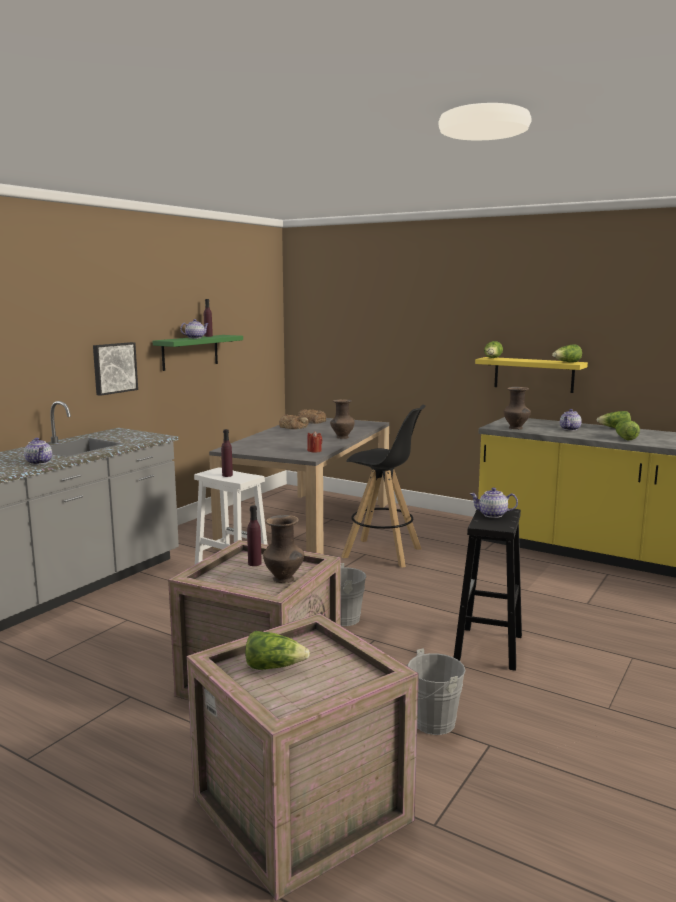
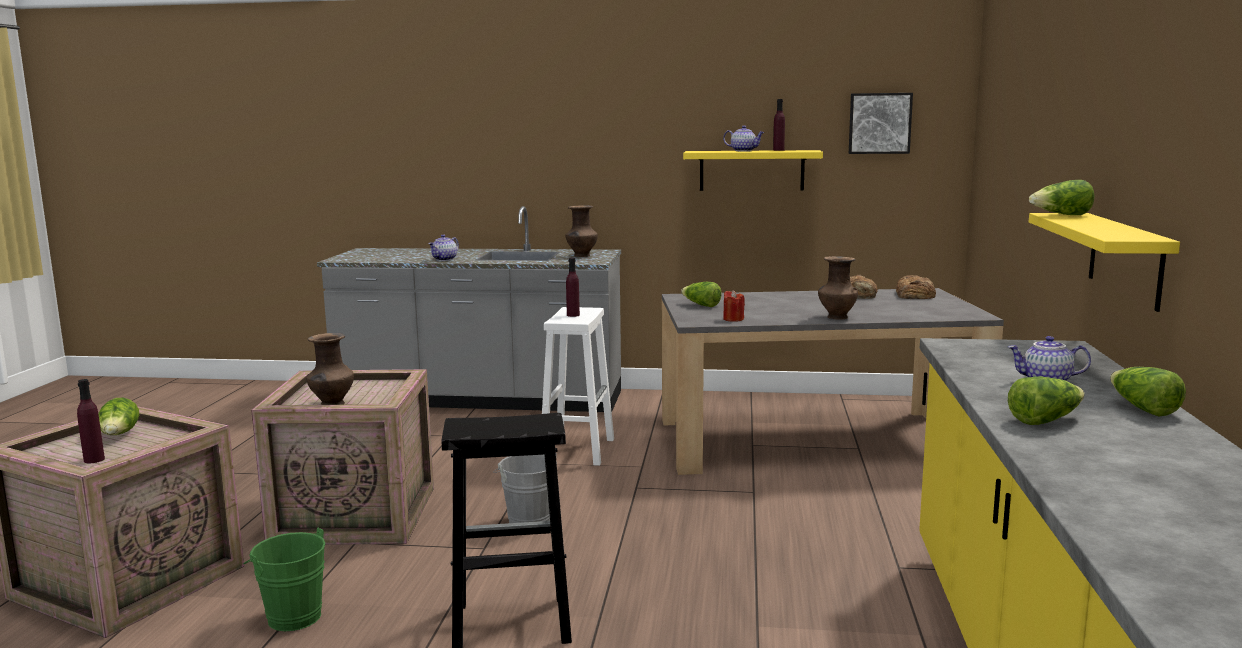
camera: 65 degrees right, 0 degrees up
(114, 368) = (623, 180): picture -> picture (879, 123)
(190, 352) = (751, 170): green shelf -> yellow shelf
(254, 563) = (373, 388): purple bottle -> purple bottle (94, 460)
(383, 553) = (772, 501): black stool -> none
(430, 724) = (291, 615): grey bucket -> green bucket
(492, 515) = (517, 423): teapot -> none
(516, 428) = (965, 354): brown vase -> brown vase (581, 256)
(566, 362) = (1118, 235): lettuce -> lettuce (701, 305)

